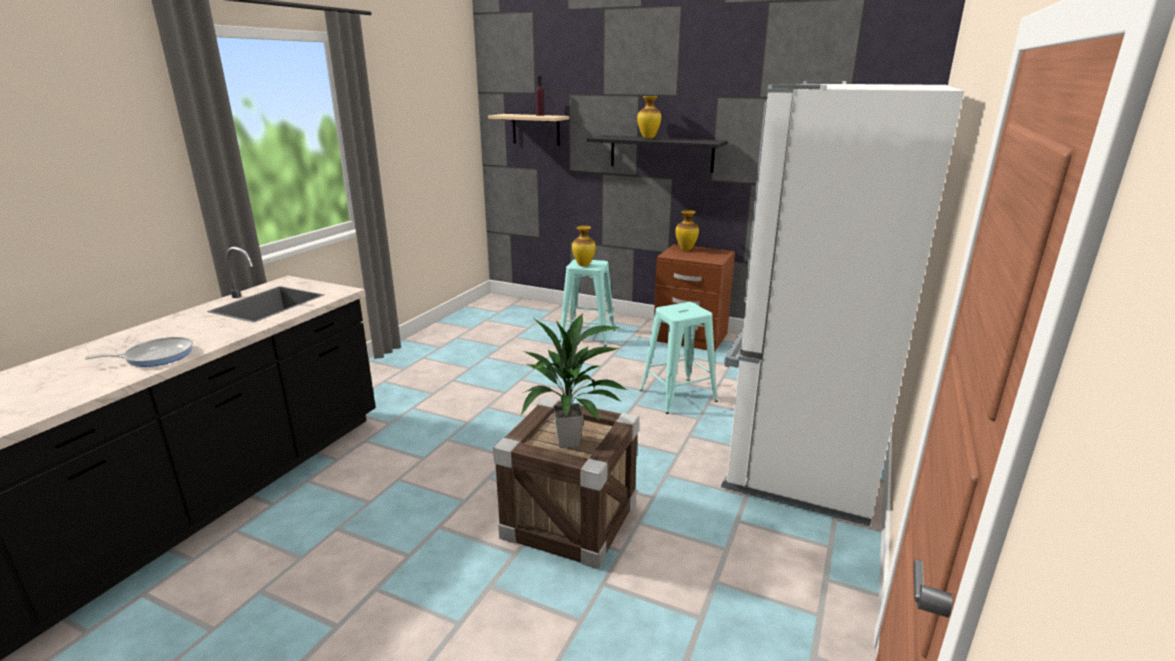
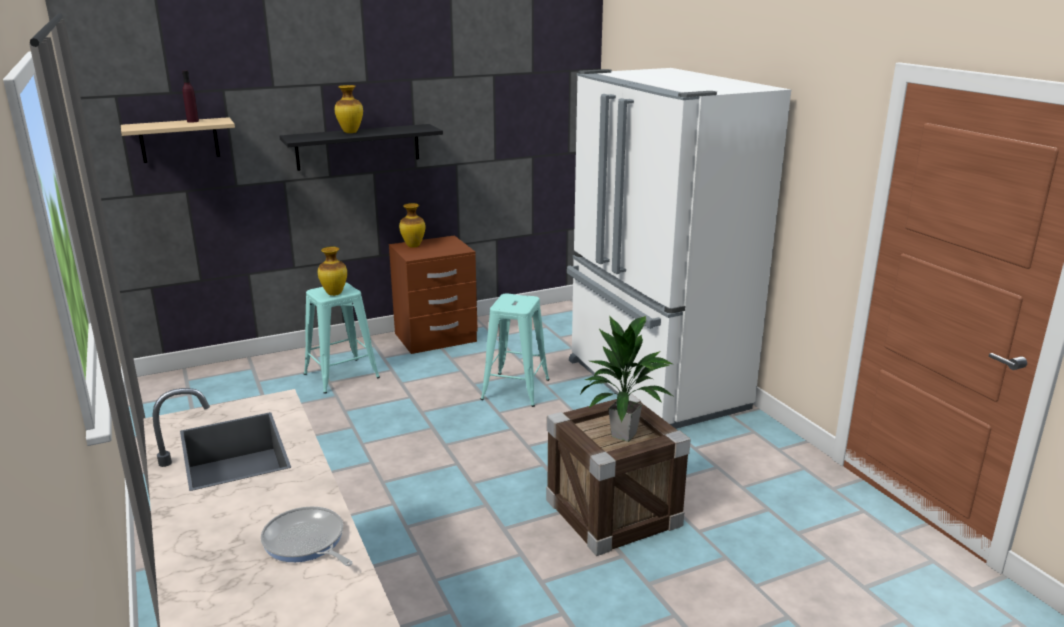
camera: 50 degrees left, 0 degrees up
(155, 356) = (306, 542): frying pan -> frying pan turned 60 degrees counterclockwise

